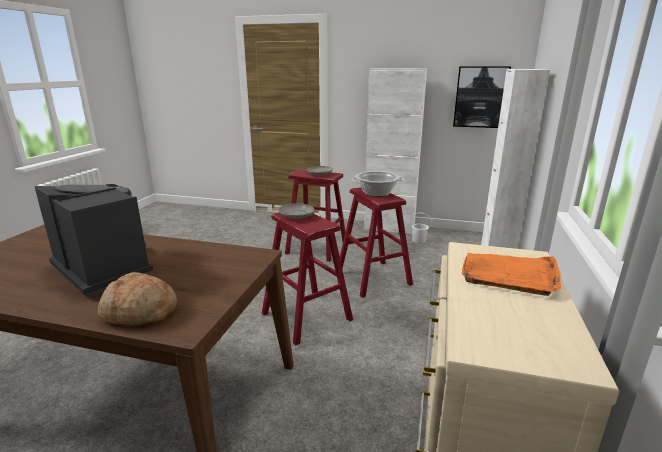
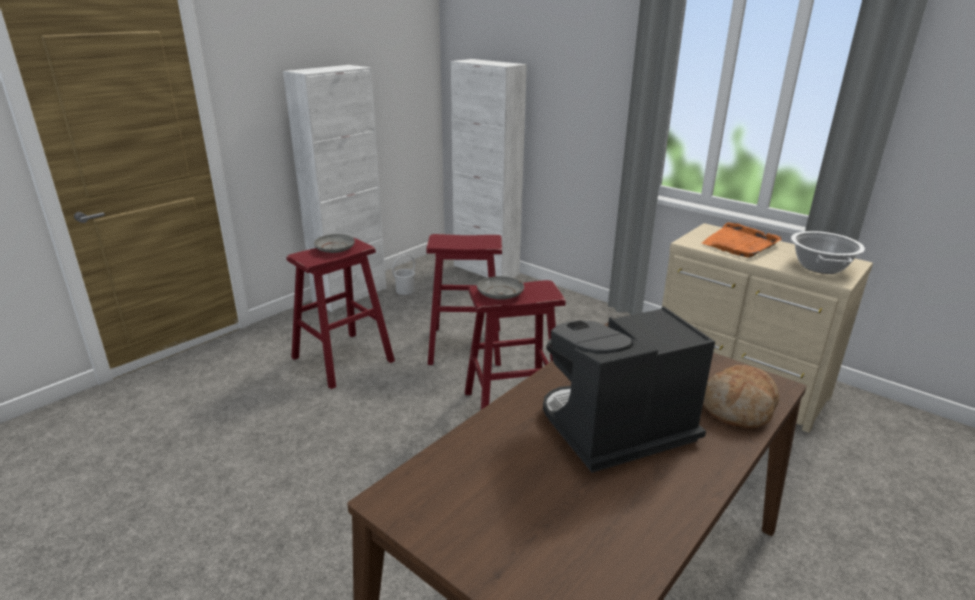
camera: 65 degrees left, 5 degrees up
(376, 193) = (462, 240): cooking pot -> cooking pot (820, 267)
(480, 97) = (403, 95): picture -> none

